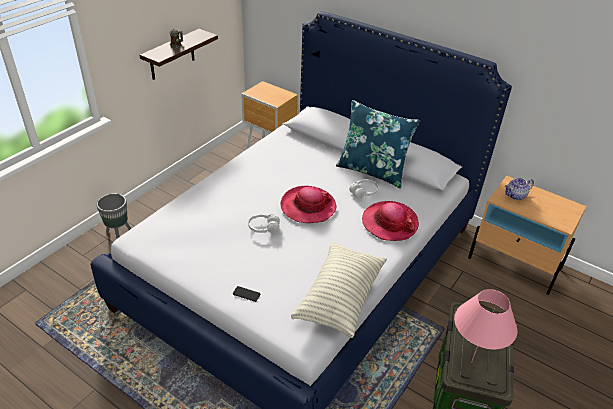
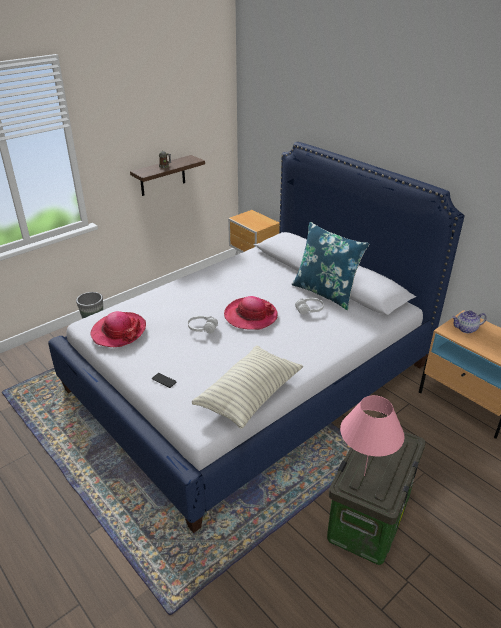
camera: 15 degrees right, 5 degrees down
(389, 223) = (324, 338): hat -> hat (118, 331)

